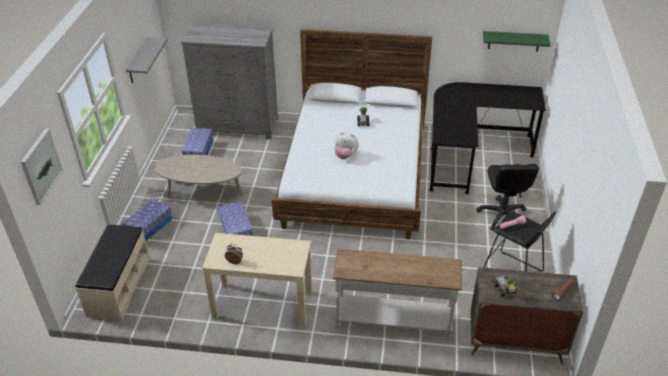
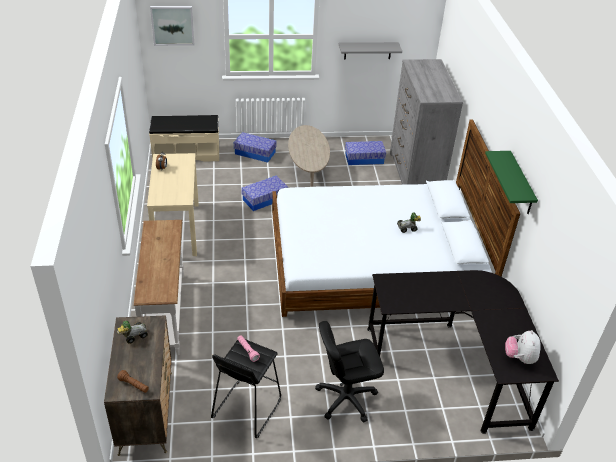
camera: 75 degrees right, 0 degrees up
(345, 155) = (342, 221): plush toy -> plush toy (520, 358)
(514, 41) = (561, 291): green shelf -> green shelf (521, 184)

